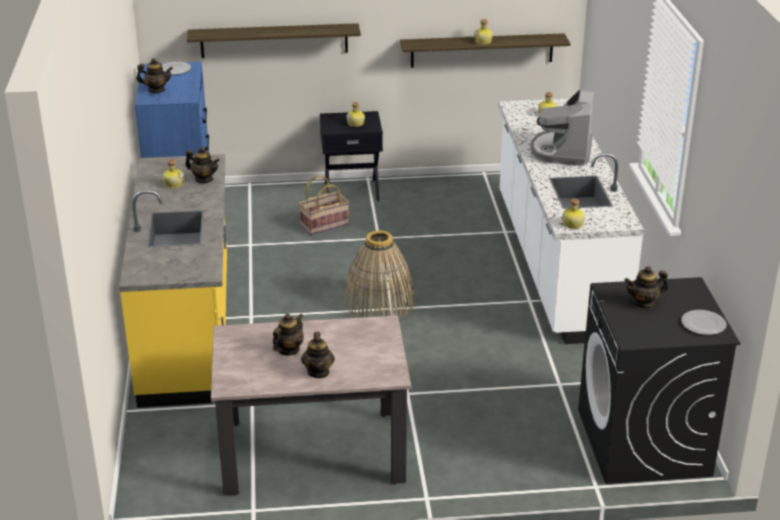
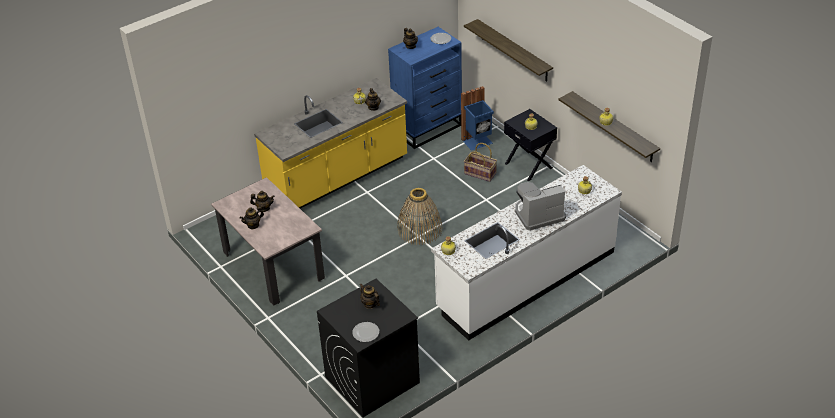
camera: 60 degrees right, 10 degrees up
(261, 205) = (477, 142): none -> blue trash can

